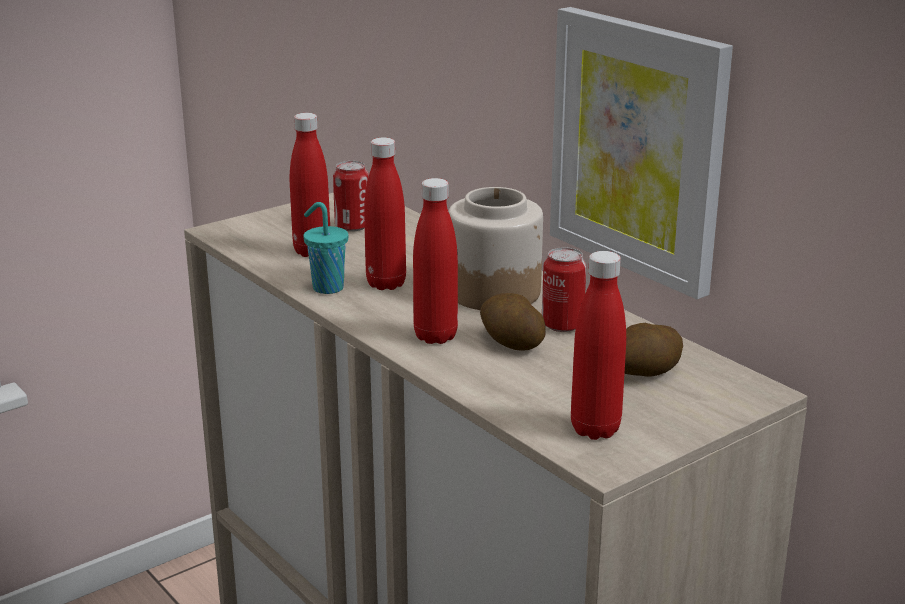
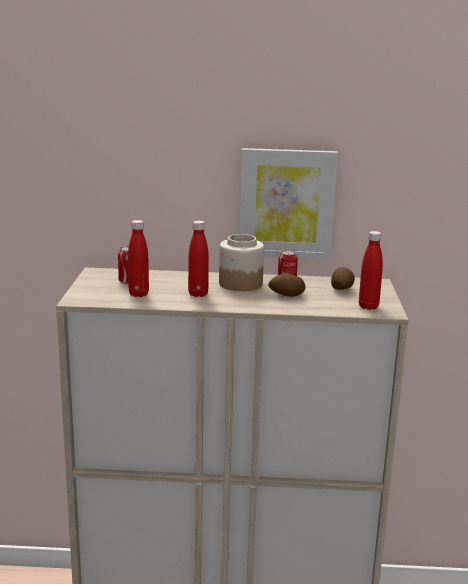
camera: 50 degrees left, 5 degrees down
(326, 288) = (181, 303): turquoise cup -> none
(435, 336) = (260, 302): red bottle -> none

